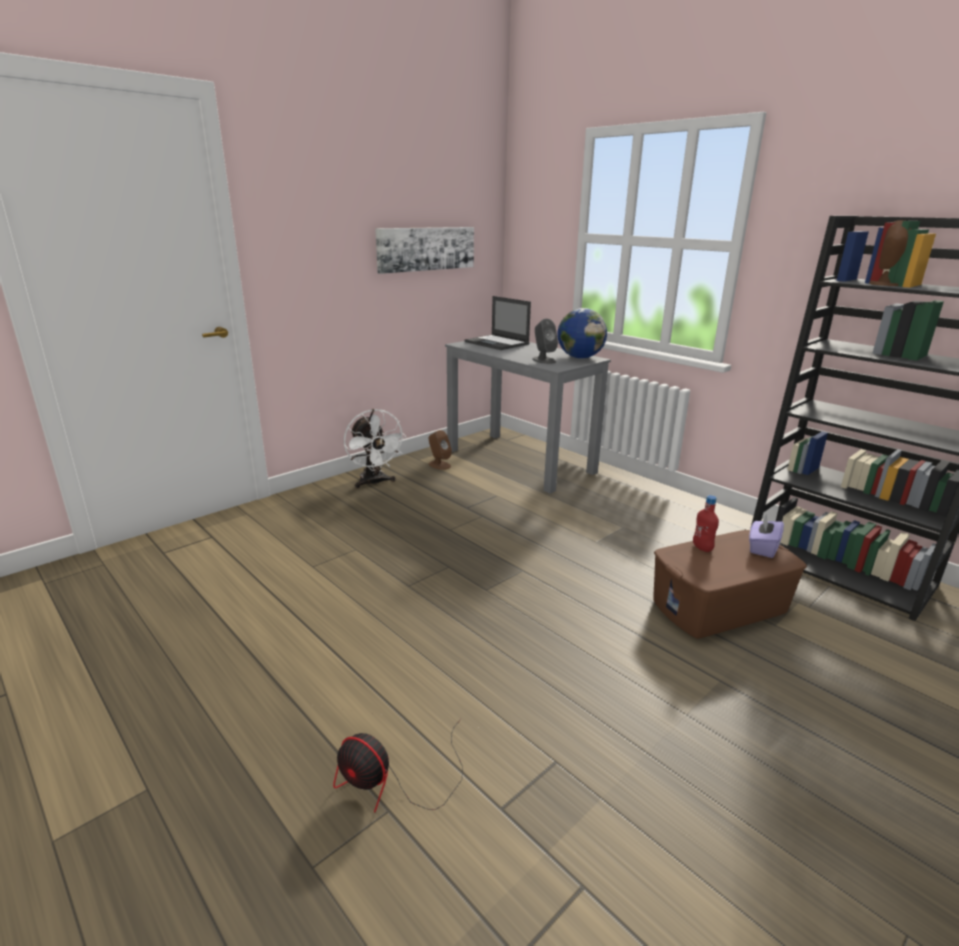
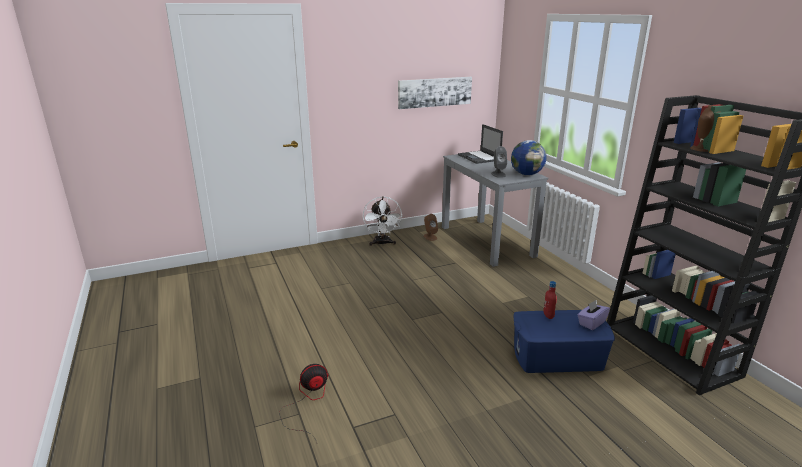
camera: 20 degrees right, 0 degrees up
(394, 782) = (308, 402): fan -> fan turned 105 degrees clockwise
(720, 606) = (558, 357): brown storage box -> blue storage box

